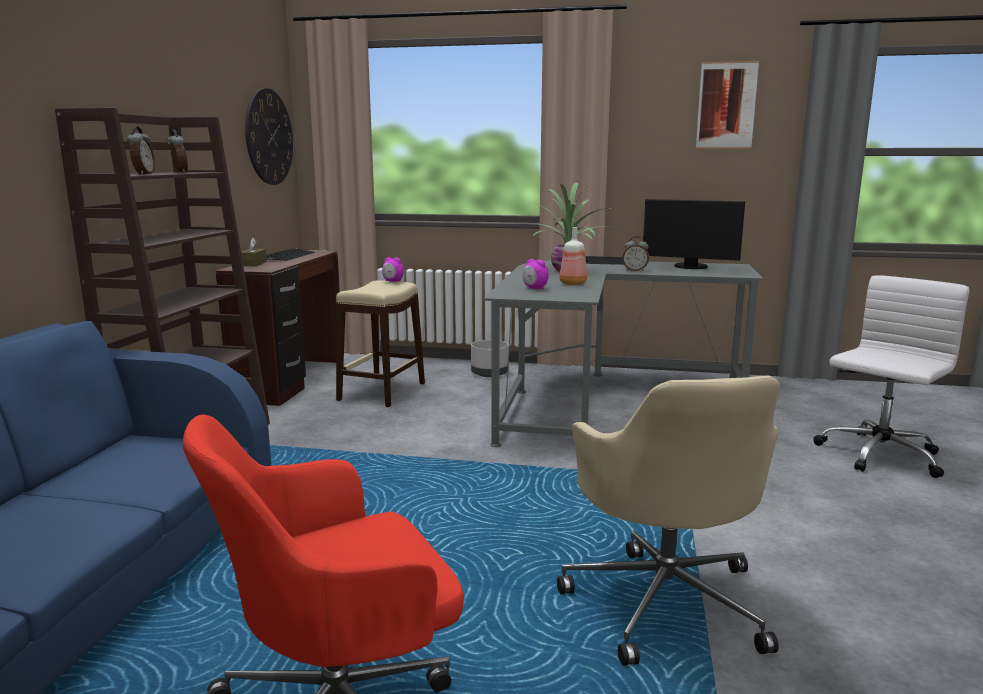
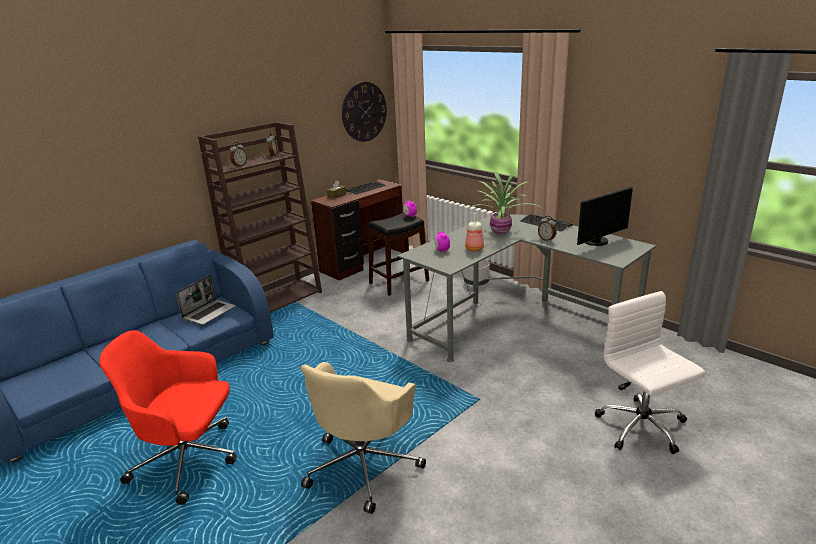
camera: 35 degrees right, 10 degrees up
(143, 457) = (209, 313): none -> laptop
(382, 391) = (399, 282): beige stool -> black stool
(690, 267) = (597, 242): monitor -> monitor turned 90 degrees counterclockwise
(726, 105) = (658, 112): picture -> none
(878, 455) = (642, 428): white office chair -> white office chair turned 105 degrees counterclockwise

